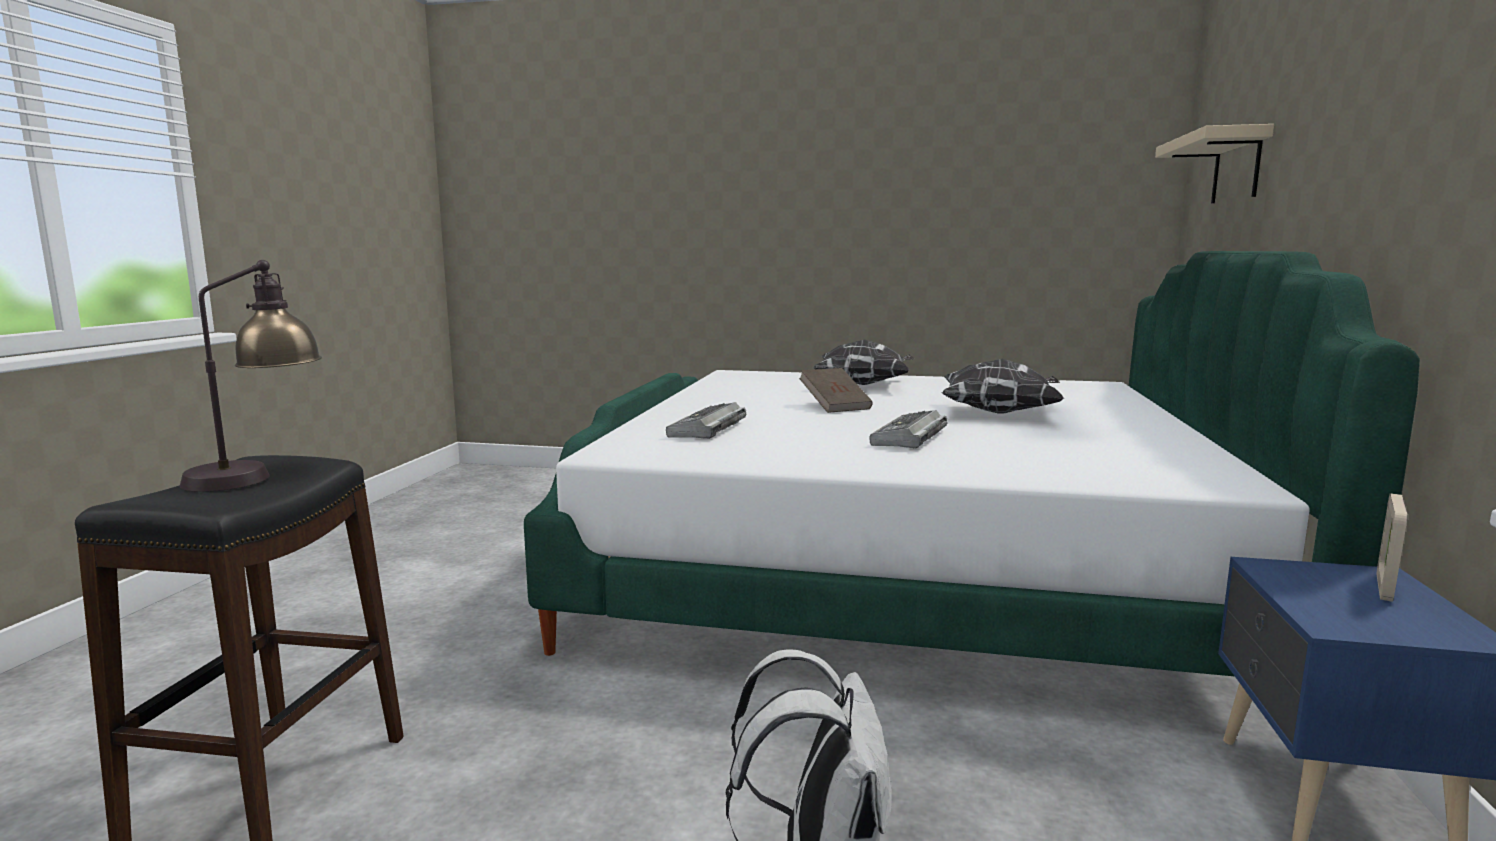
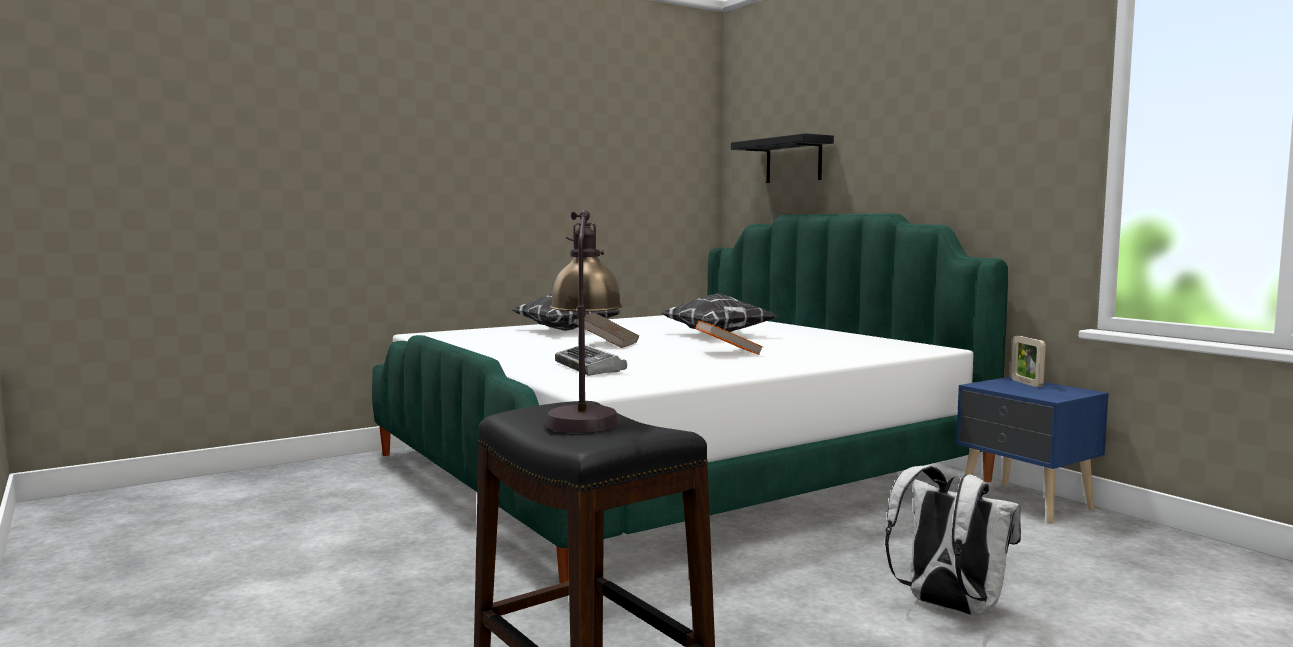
camera: 45 degrees left, 5 degrees down
(909, 438) = (728, 353): keyboard -> orange book
(1236, 168) = (793, 160): beige shelf -> black shelf

